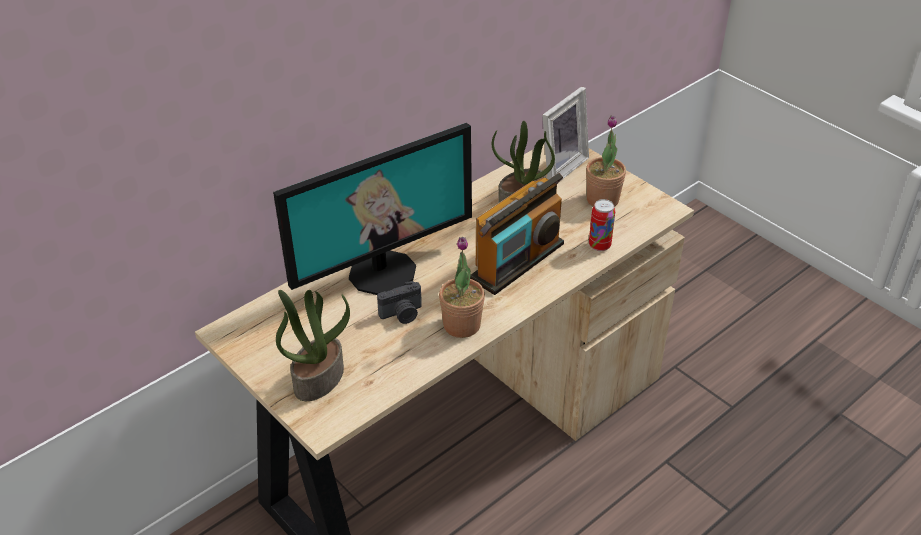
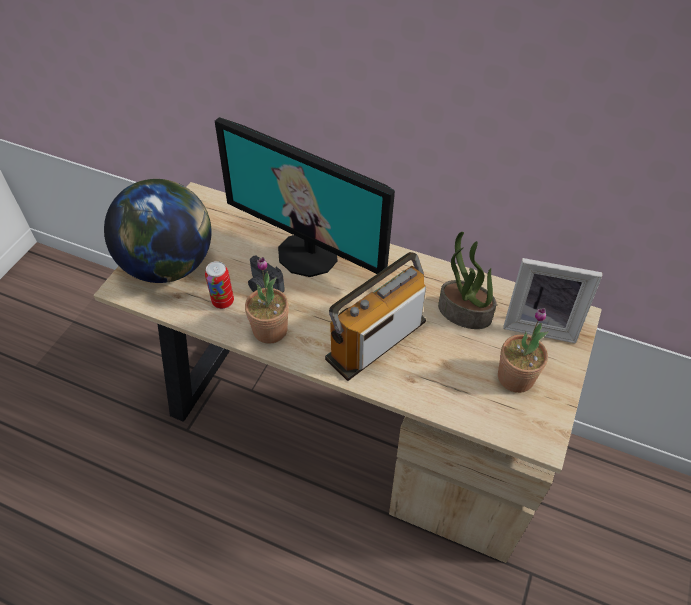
camera: 65 degrees right, 10 degrees up
(318, 378) = (170, 265): potted plant -> globe
(517, 261) = (376, 340): radio -> radio turned 120 degrees clockwise
(599, 245) = (440, 398): can -> can (223, 302)

